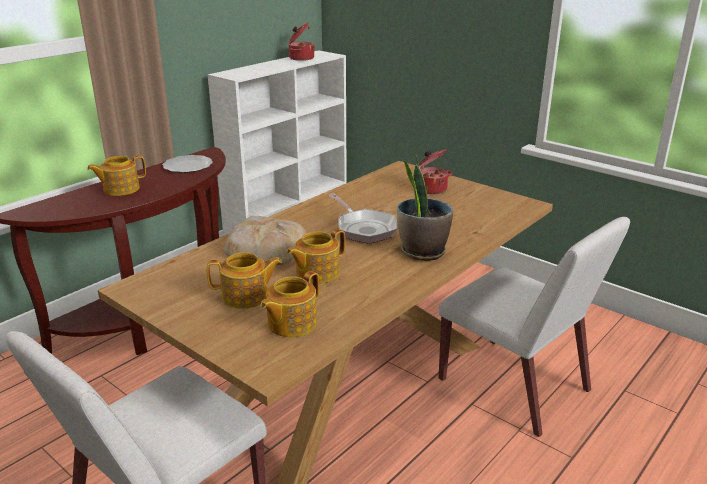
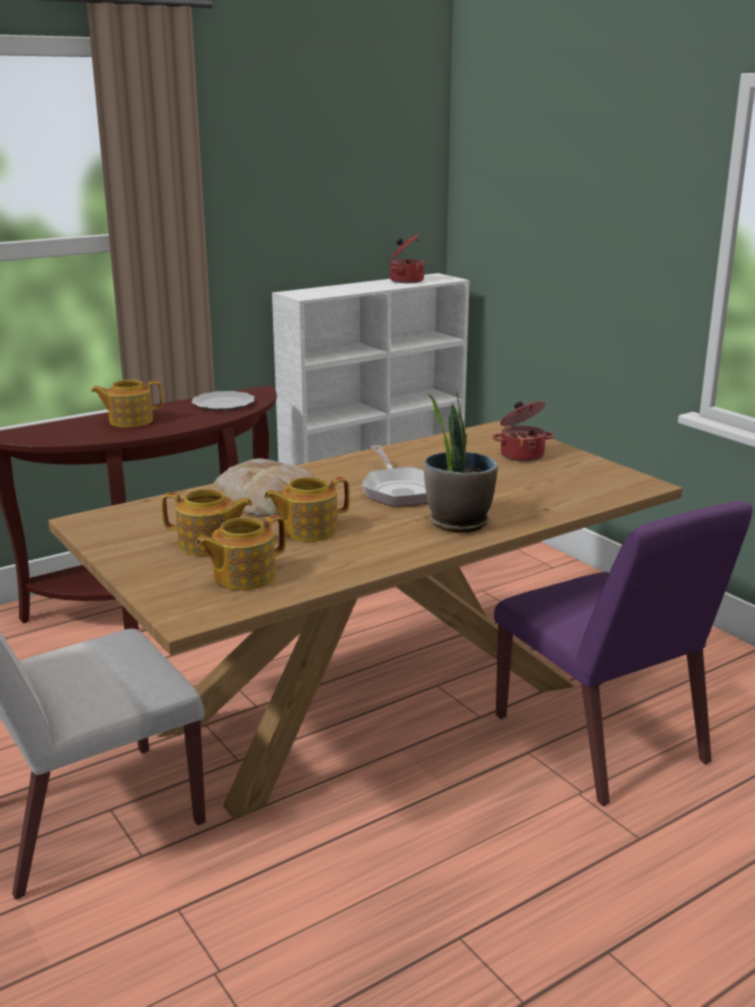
camera: 15 degrees right, 5 degrees down
(515, 386) = (601, 740): white chair -> purple chair

